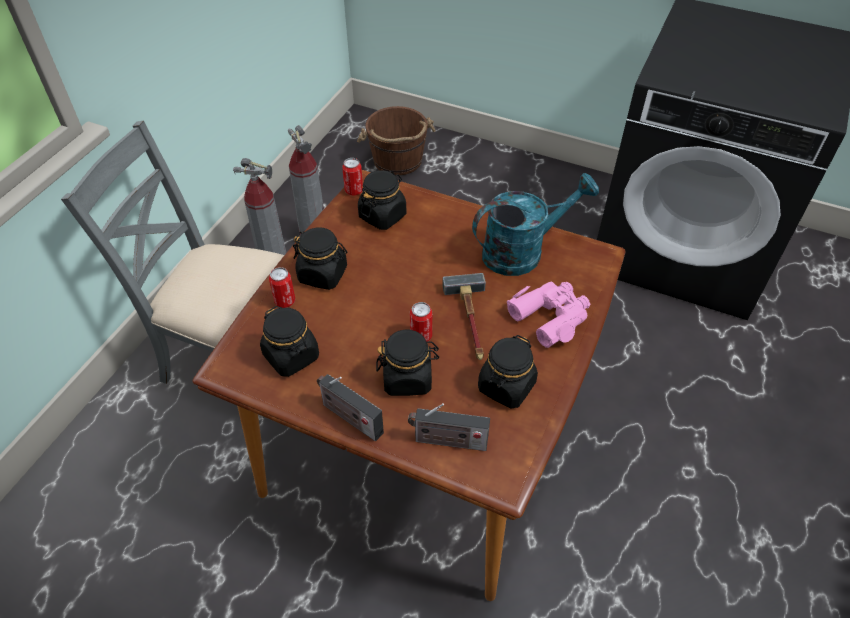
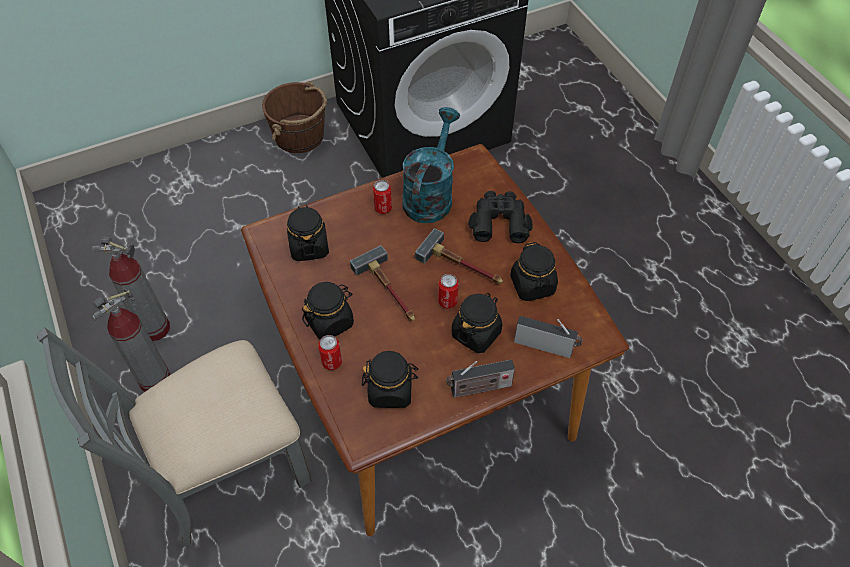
camera: 50 degrees left, 5 degrees up
(354, 190) = (262, 246): can -> can (383, 208)
(391, 290) = (389, 290): none -> hammer
(398, 161) = (141, 212): brown bucket -> brown bucket (300, 136)
(447, 441) = (546, 346): radio -> radio turned 120 degrees counterclockwise
(550, 316) = (499, 221): pink binoculars -> black binoculars

